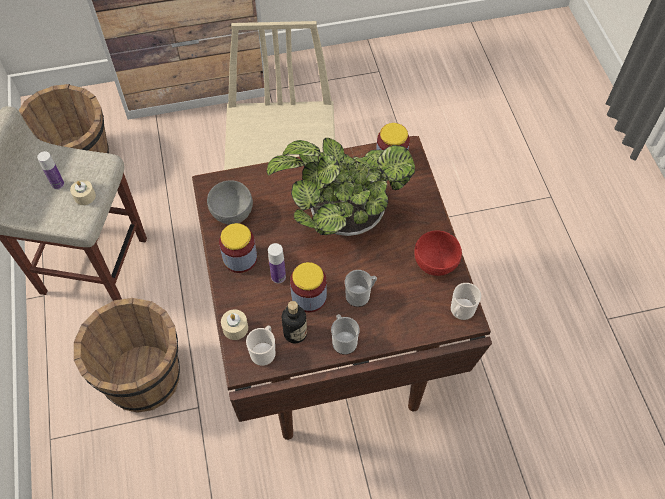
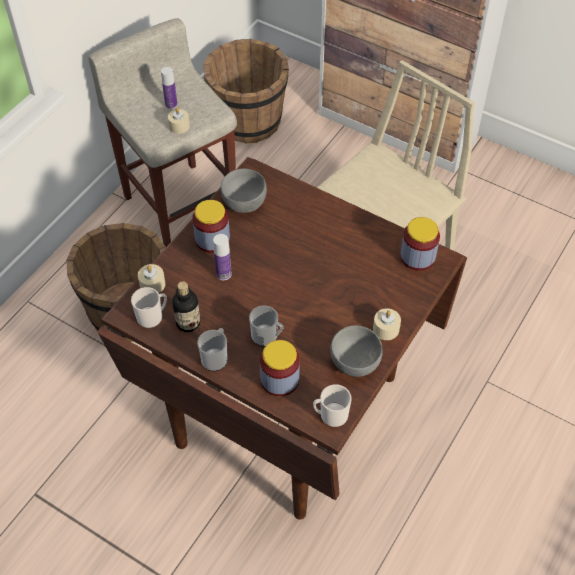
camera: 45 degrees right, 5 degrees down
(309, 297) = (228, 306): jar -> jar (279, 380)
(341, 219) = (320, 271): potted plant -> none
(427, 224) = (386, 329): none -> beige candle
(434, 263) = (354, 362): red bowl -> grey bowl

